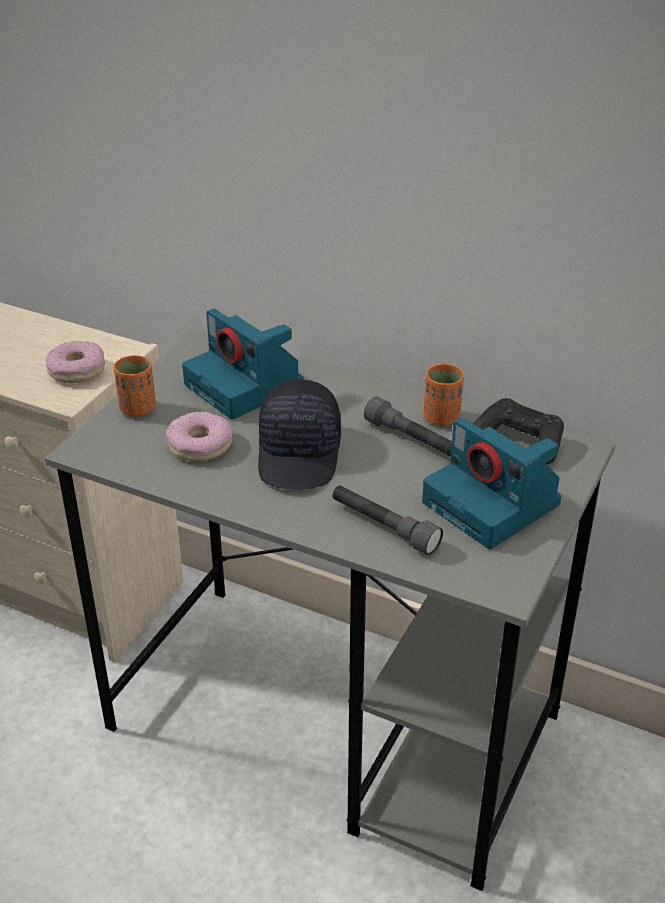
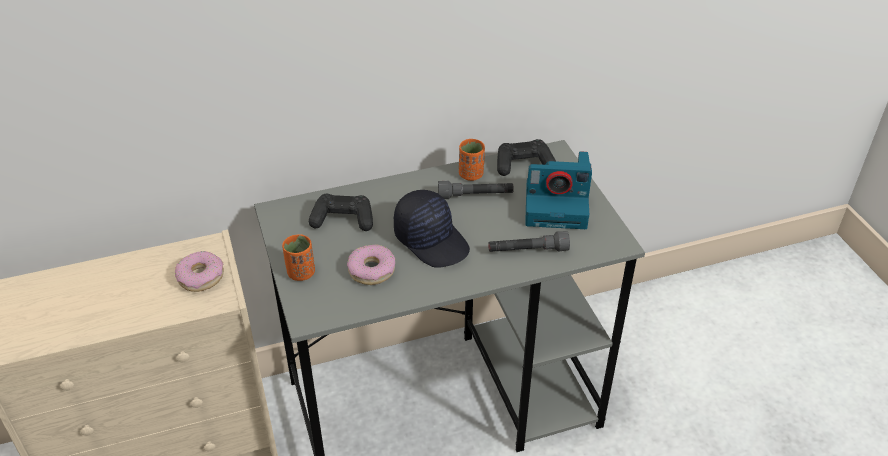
camera: 45 degrees left, 5 degrees up
(246, 386) = (343, 219): camera -> black game controller

